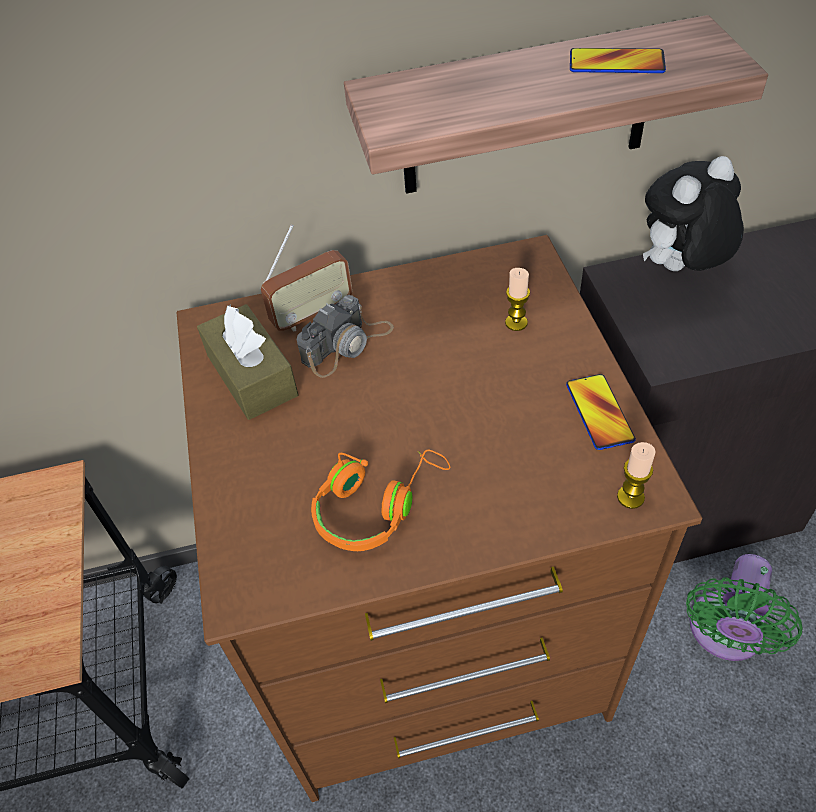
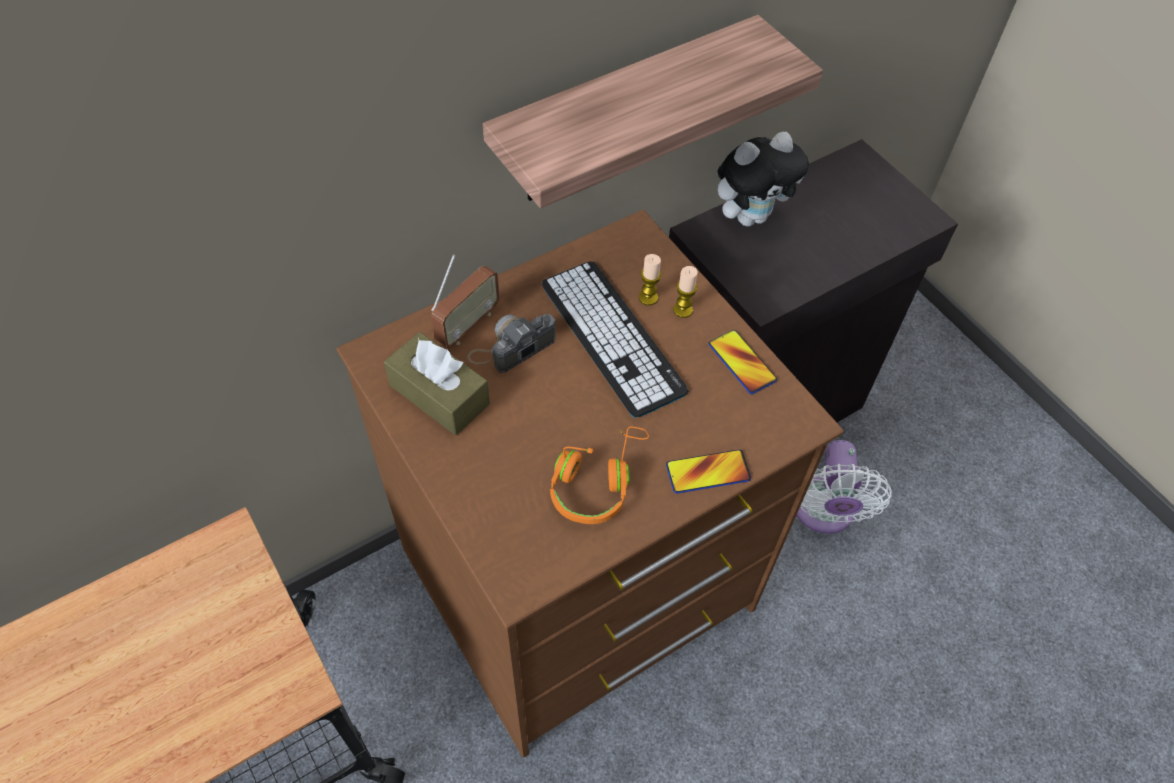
camera: 25 degrees left, 5 degrees up
(347, 344) = (512, 347): camera -> camera turned 150 degrees counterclockwise
(458, 355) = (612, 337): none -> keyboard
(616, 63) = (705, 74): phone -> phone (708, 472)
(630, 497) = (788, 426): candle -> candle (683, 310)
(680, 270) = (750, 216): plush toy -> plush toy turned 150 degrees counterclockwise
(724, 633) = (823, 512): green fan -> white fan

